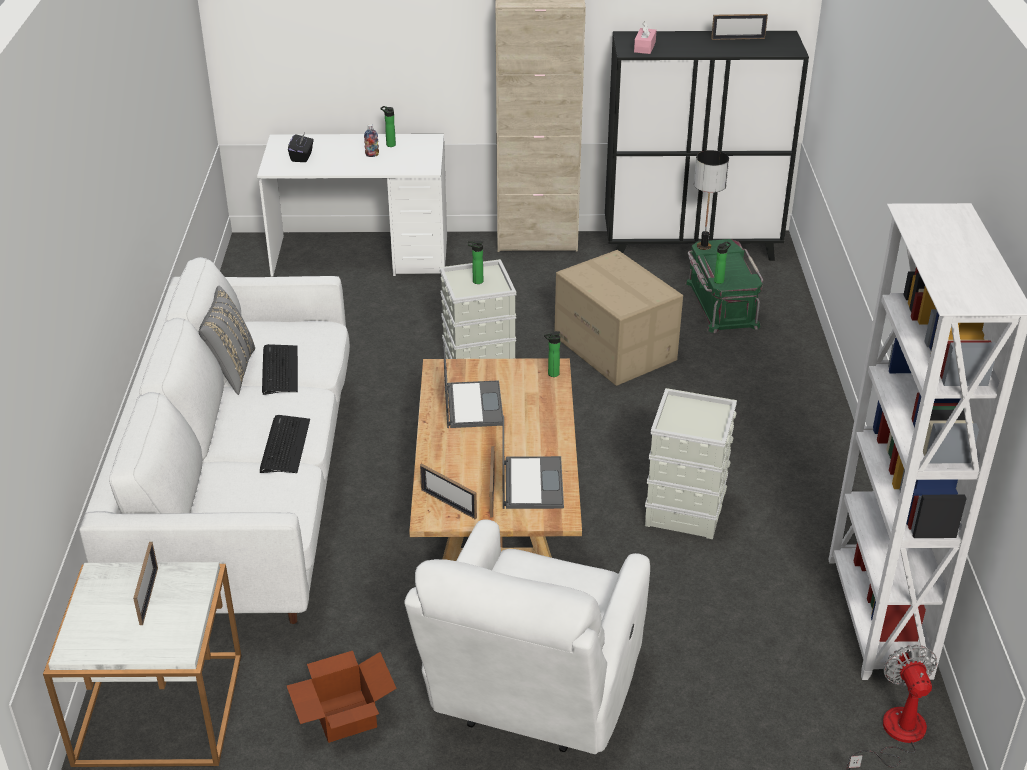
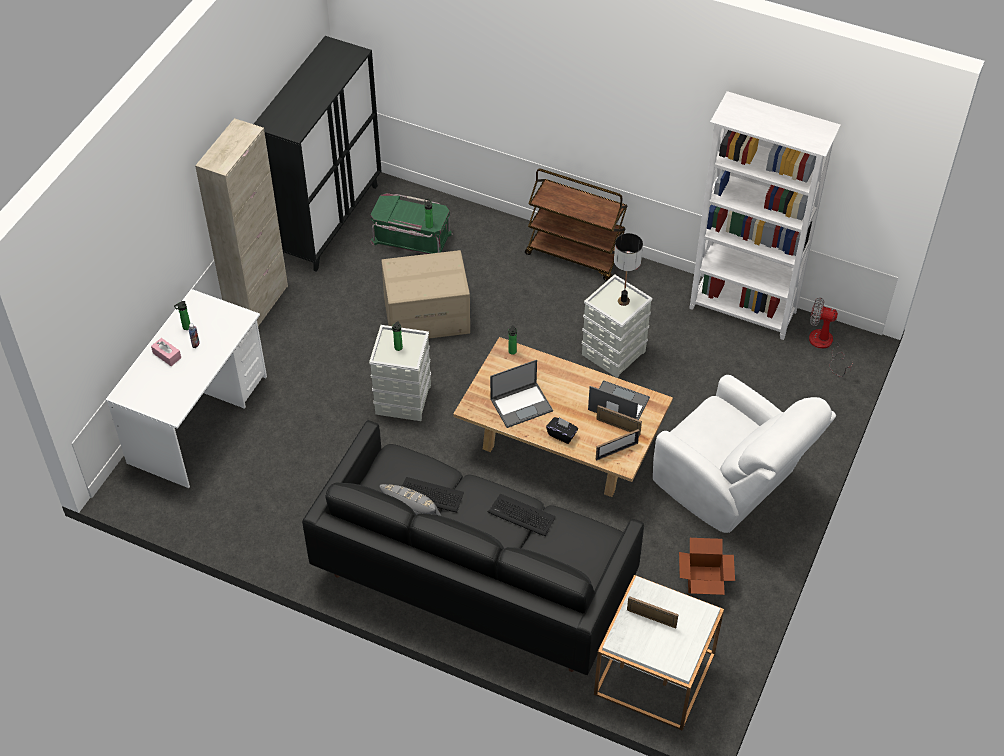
camera: 65 degrees left, 15 degrees up
(246, 498) = (474, 578): white sofa -> black sofa
(302, 156) = (165, 389): black tissue box -> black tissue box (562, 435)
(473, 404) = (522, 404): laptop -> laptop turned 135 degrees clockwise
(644, 47) = (293, 122): pink tissue box -> pink tissue box (167, 355)
(703, 246) = (380, 213): table lamp -> table lamp (624, 301)
(738, 38) = (316, 70): picture frame -> none
(820, 430) = (575, 255): none -> brown cart

